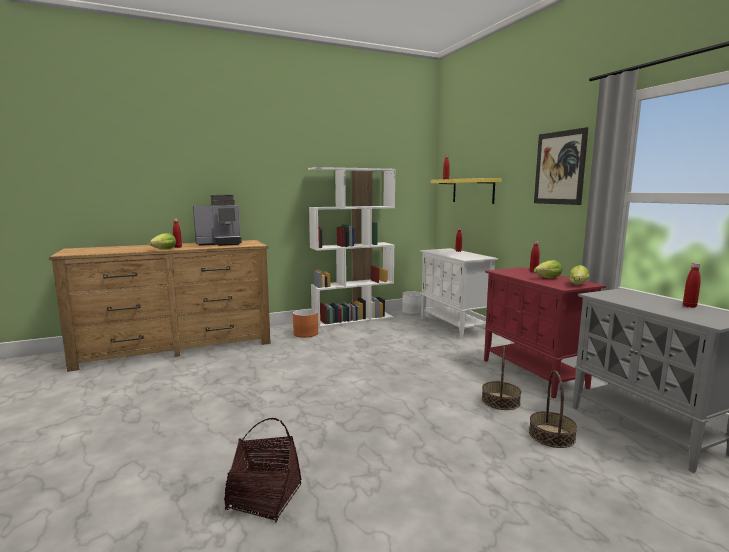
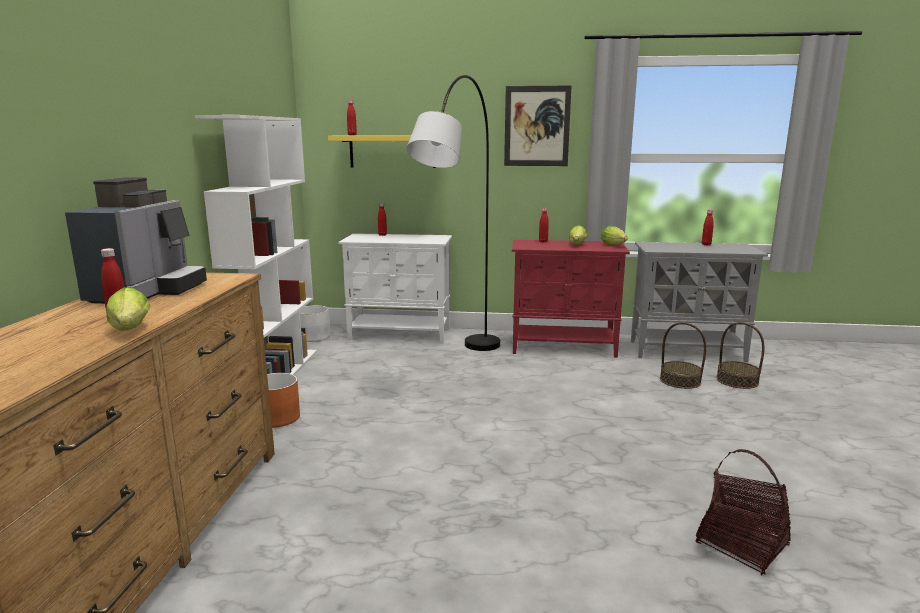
camera: 60 degrees left, 5 degrees up
(428, 352) = (460, 368): none -> grey floor lamp
(500, 401) = (607, 376): basket -> basket (737, 381)

